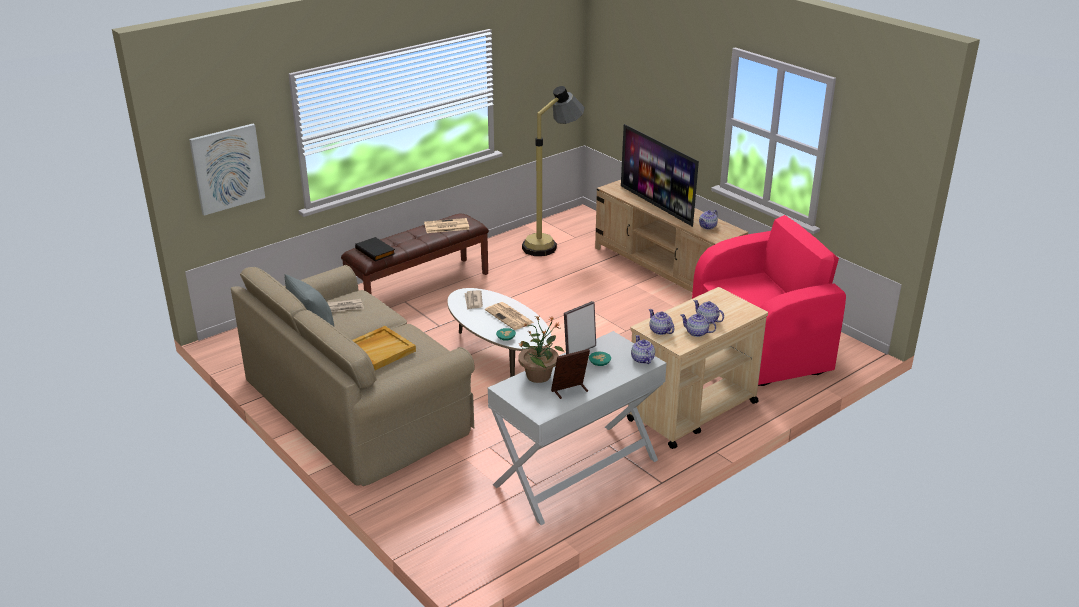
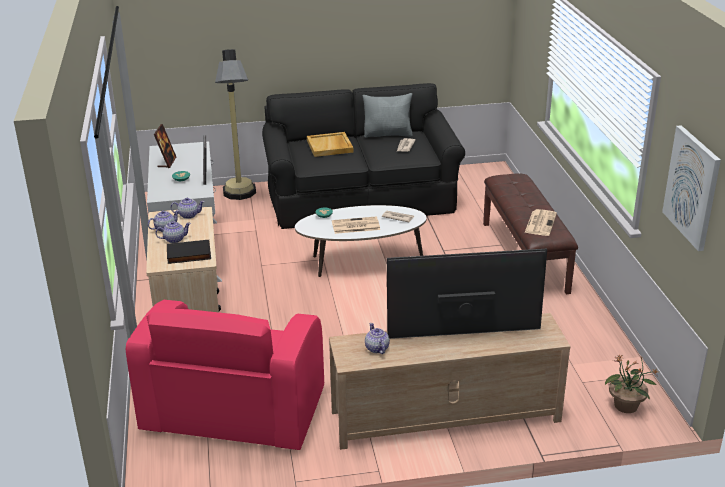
camera: 120 degrees right, 0 degrees up
(227, 168) = (528, 44): picture -> picture (692, 187)
(356, 404) = (361, 197): beige sofa -> black sofa
(376, 251) = (511, 183): black book -> black book (188, 255)
(539, 375) = (197, 158): potted plant -> potted plant (626, 406)
(551, 243) = (575, 359): floor lamp -> floor lamp (240, 199)
(642, 359) = (163, 195): teapot -> none

